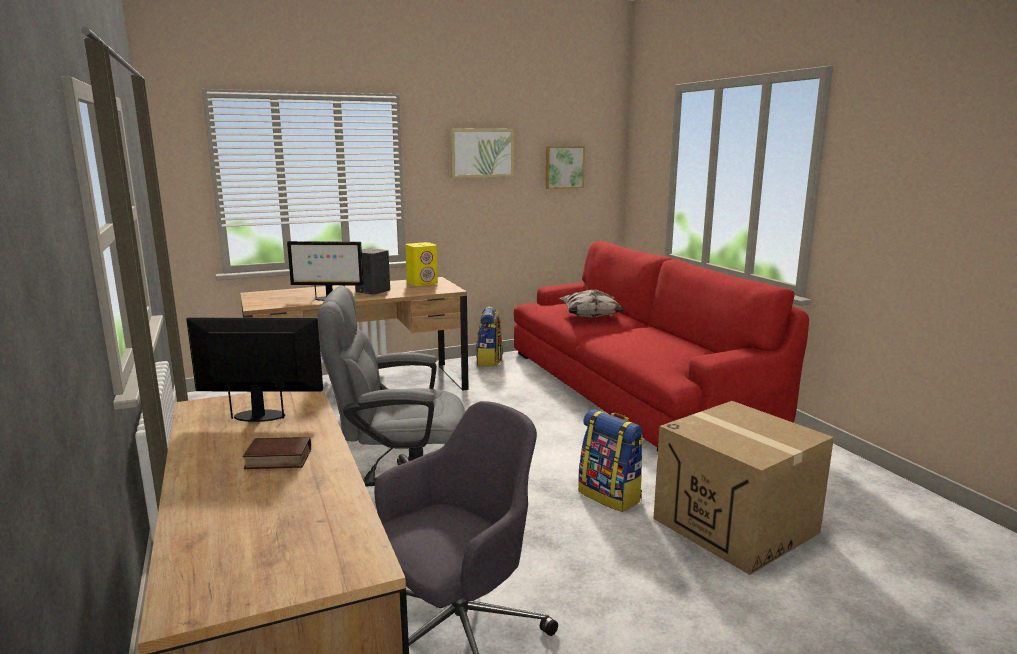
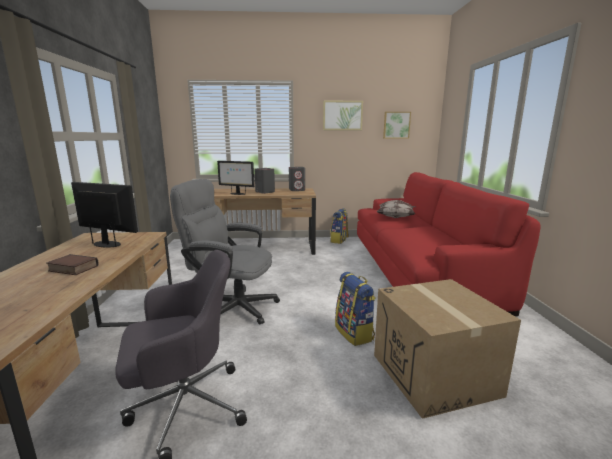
camera: 20 degrees right, 0 degrees up
(422, 283) = (297, 190): yellow speaker -> grey speaker

